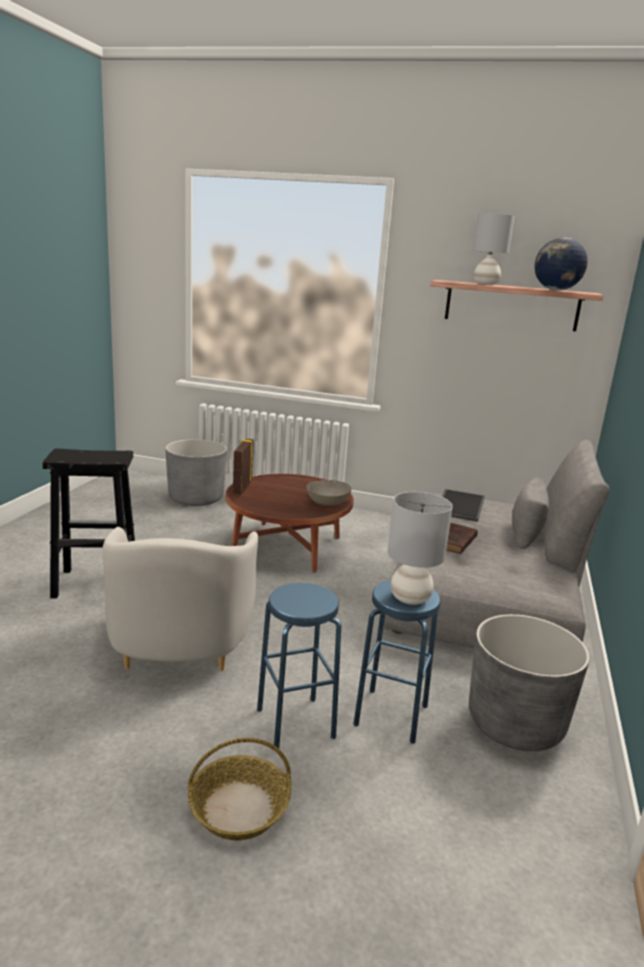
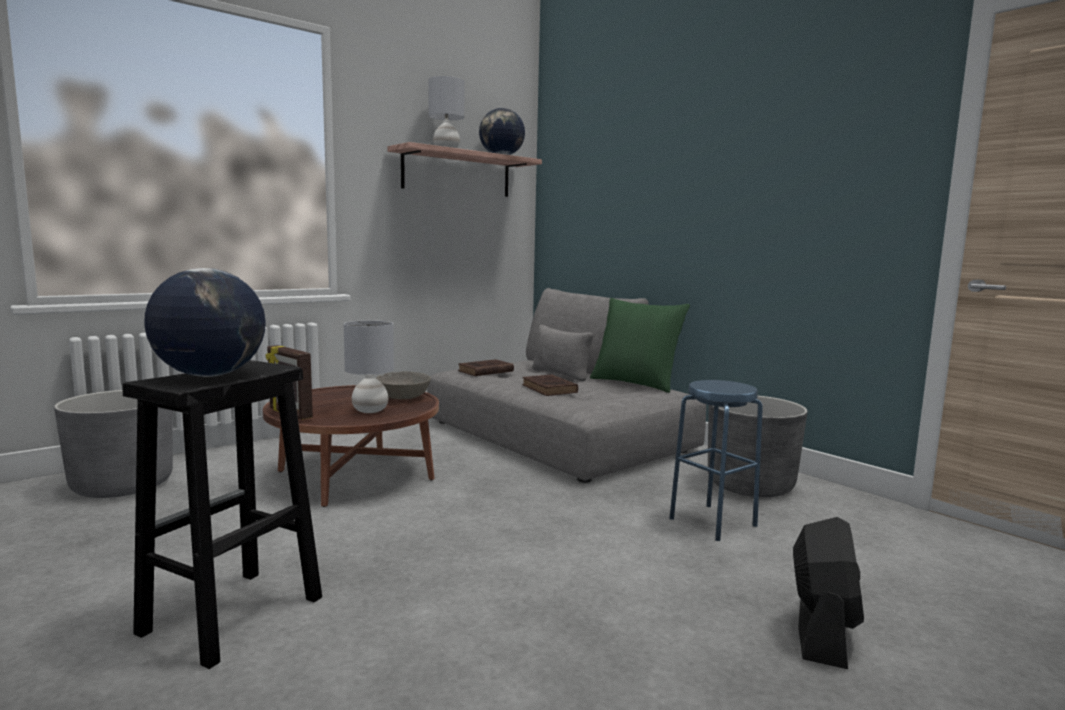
camera: 55 degrees left, 10 degrees down
(85, 455) = (209, 375): none -> globe
(180, 644) = (487, 589): white armchair -> none
(239, 808) = (822, 632): basket -> black fan
(295, 723) = (698, 565): blue stool -> none
(410, 599) = (732, 386): grey table lamp -> grey table lamp (370, 410)
(459, 505) = (484, 371): tray -> brown book
(550, 572) = (636, 383): none -> green pillow

